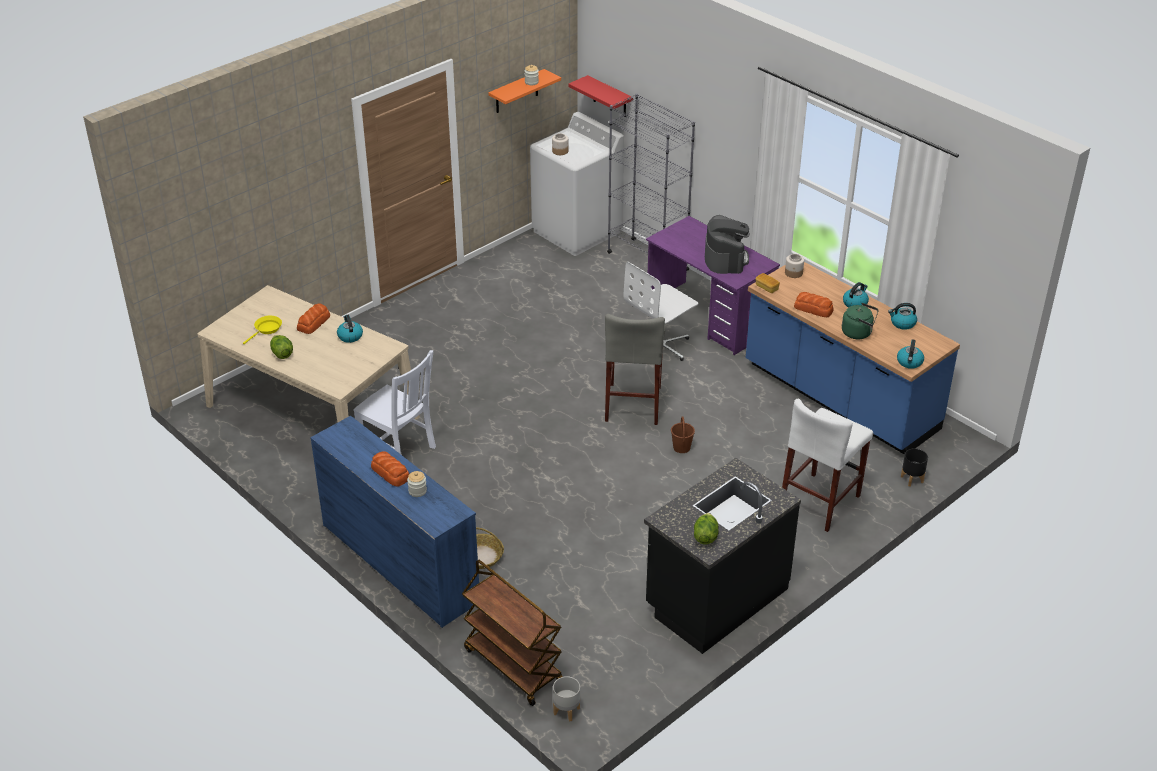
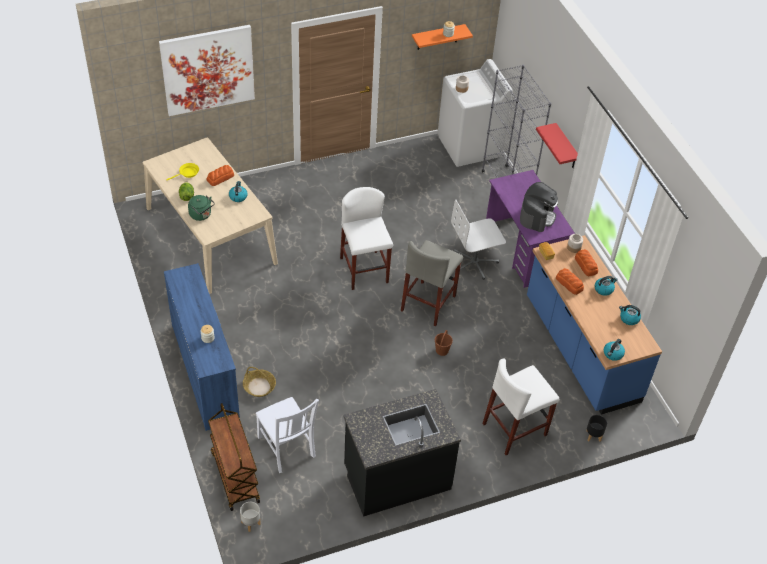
camera: 20 degrees right, 10 degrees up
(260, 183) = (208, 69): none -> picture
(390, 473) = (198, 318): bread -> bread (586, 265)
(399, 449) = (251, 284): white chair -> white chair (287, 448)
(533, 392) = (364, 270): none -> white stool
(609, 97) = (510, 58): red shelf -> red shelf (566, 147)
(705, 536) = (376, 444): lettuce -> none
(858, 333) = (590, 315): green kettle -> green kettle (201, 215)

